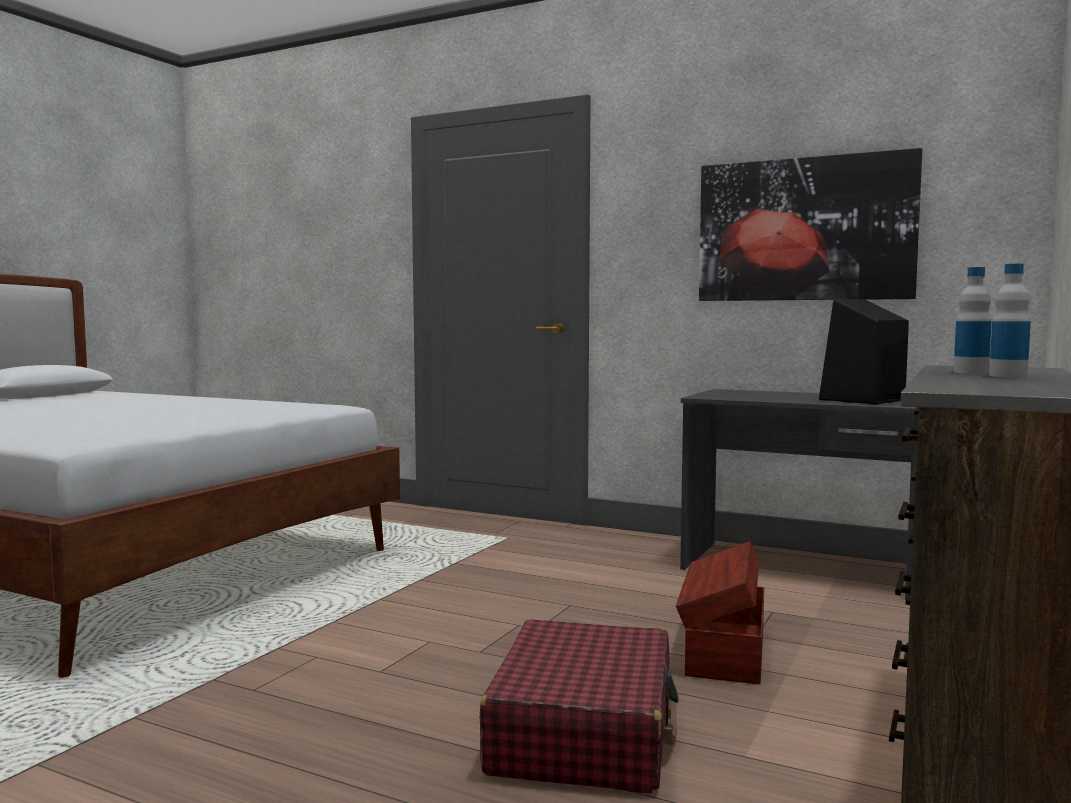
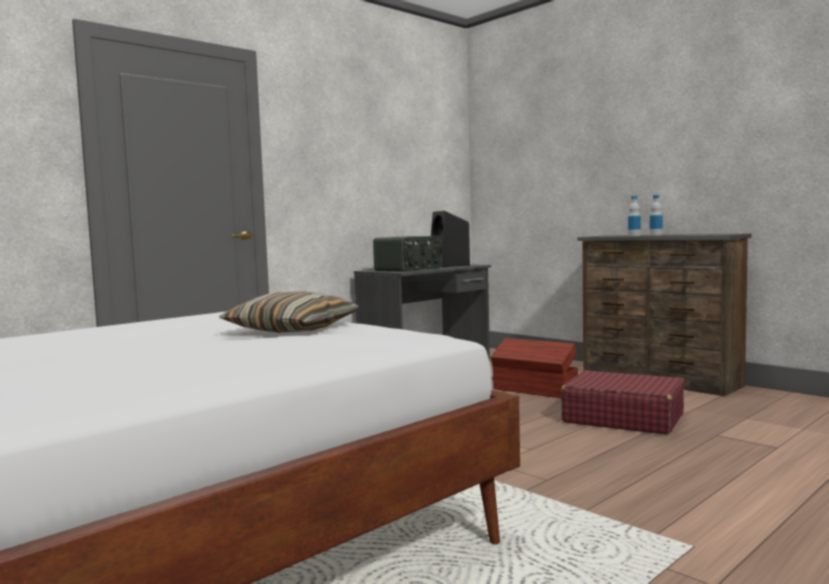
camera: 70 degrees left, 0 degrees up
(167, 420) = (292, 329): none -> pillow
(749, 396) = (409, 269): none -> radio
(804, 229) = (386, 170): picture -> none

